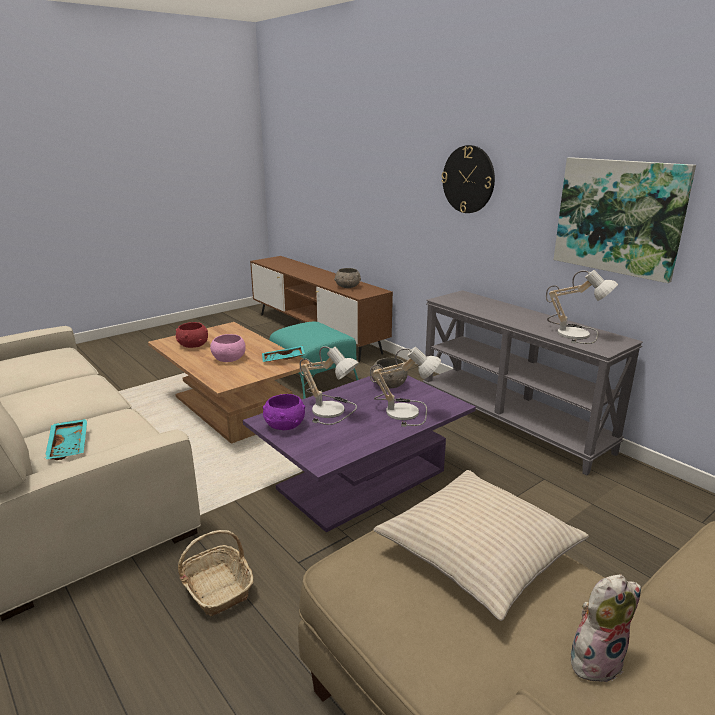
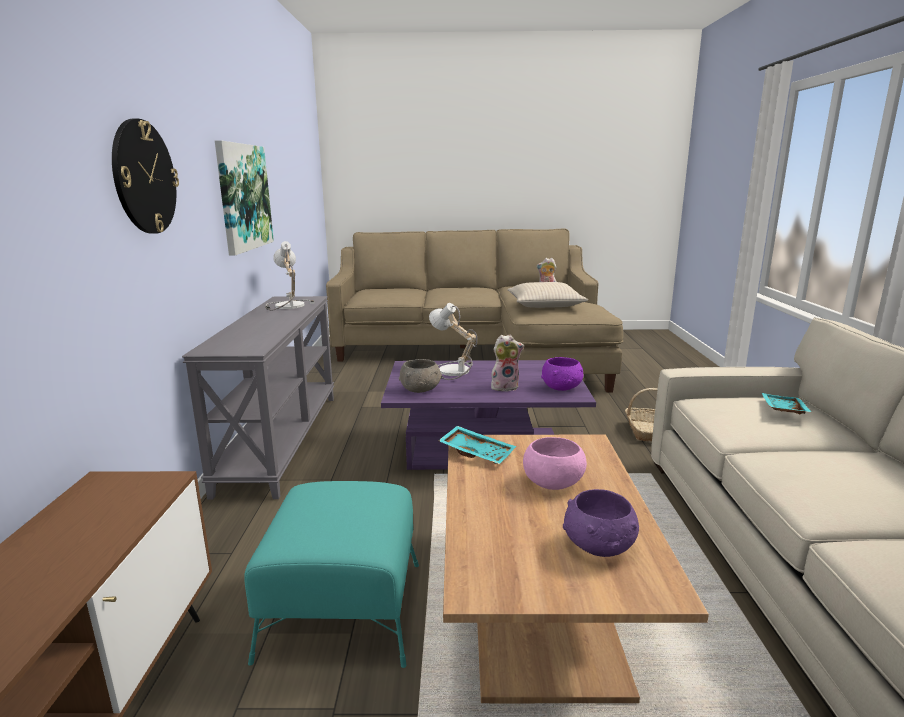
camera: 140 degrees left, 5 degrees down
(193, 345) = (599, 546): red bowl -> purple bowl
(332, 409) = (505, 387): table lamp -> plush toy
(347, 287) = (90, 529): grey bowl -> none

